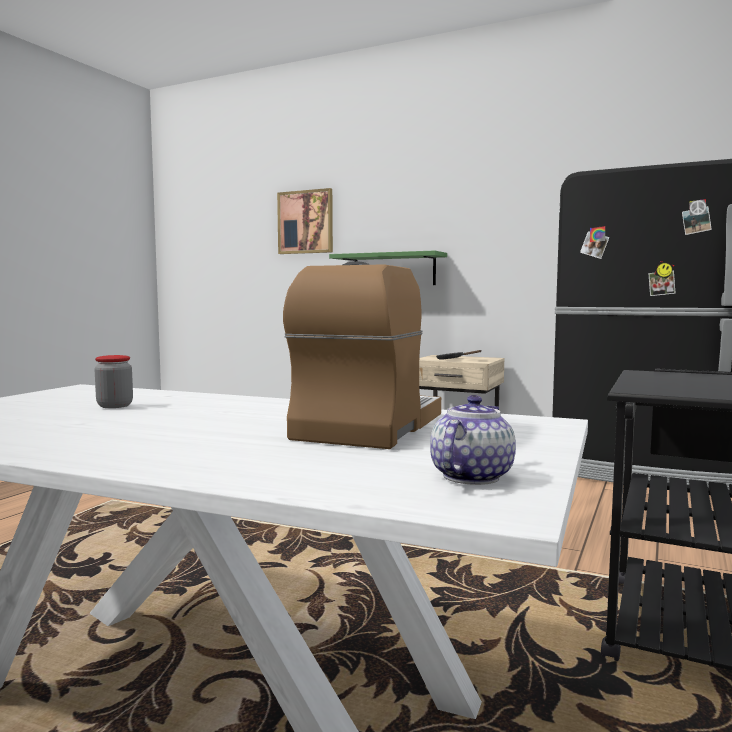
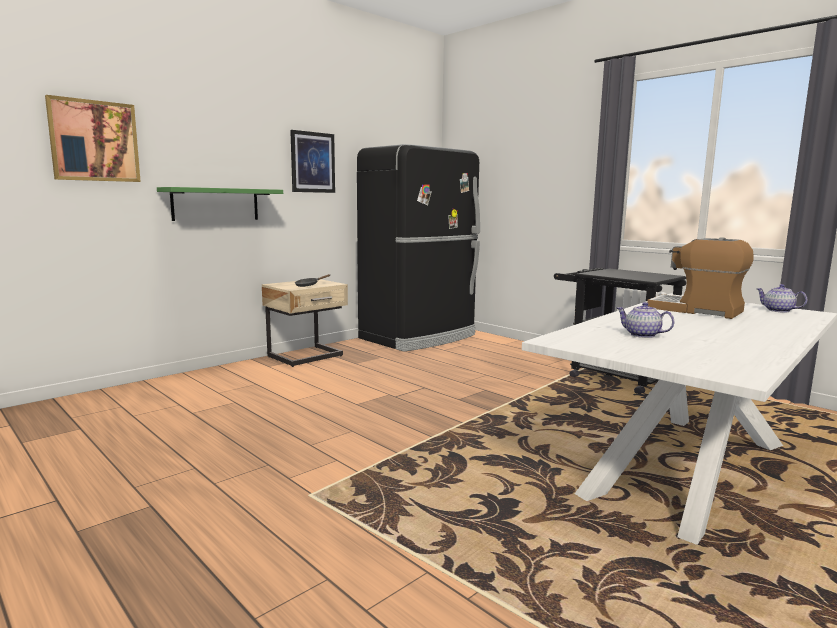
camera: 70 degrees left, 5 degrees up
(115, 406) = (641, 335): jar -> teapot
(509, 216) = (312, 162): none -> picture

